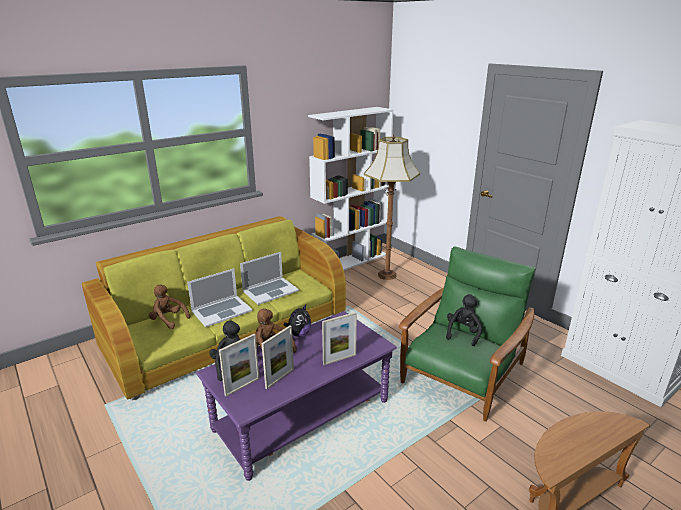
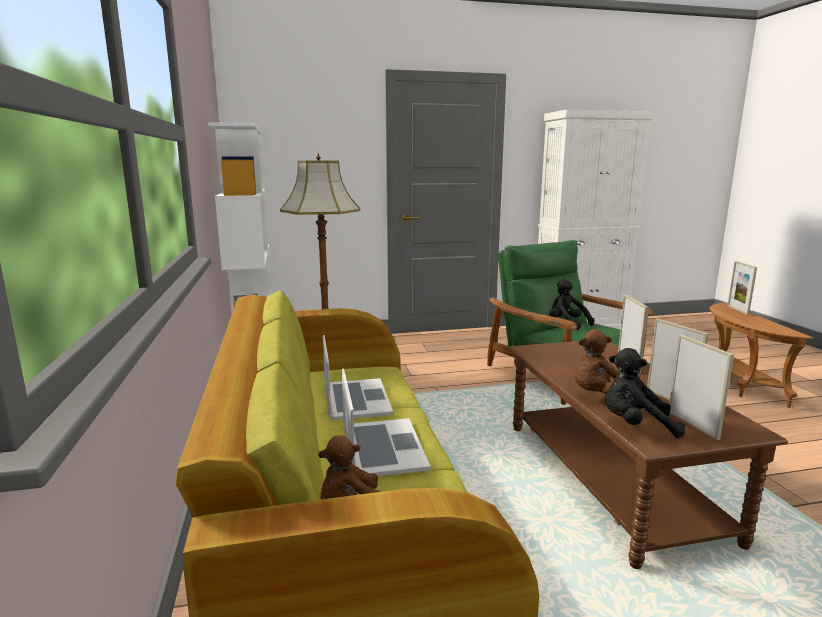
camera: 65 degrees left, 10 degrees down
(299, 334) = (558, 375): plush toy -> none
(303, 415) = (610, 478): purple coffee table -> brown coffee table
(618, 433) = (737, 310): none -> picture frame

